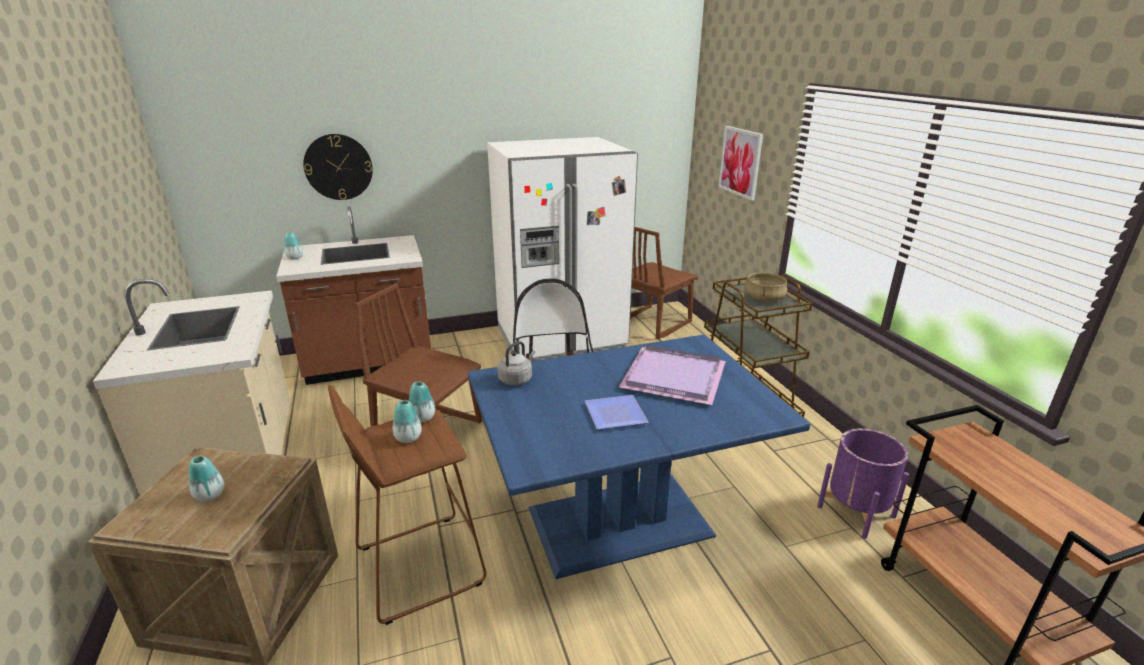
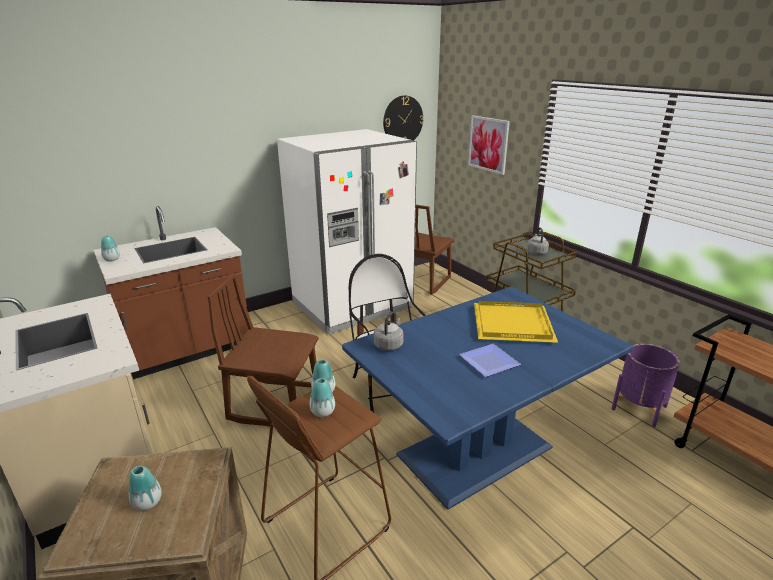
camera: 15 degrees left, 0 degrees up
(338, 167) = (141, 169): wall clock -> wall clock (403, 120)
(672, 376) = (511, 323): purple tray -> yellow tray
(763, 298) = (536, 252): beige cooking pot -> grey kettle

